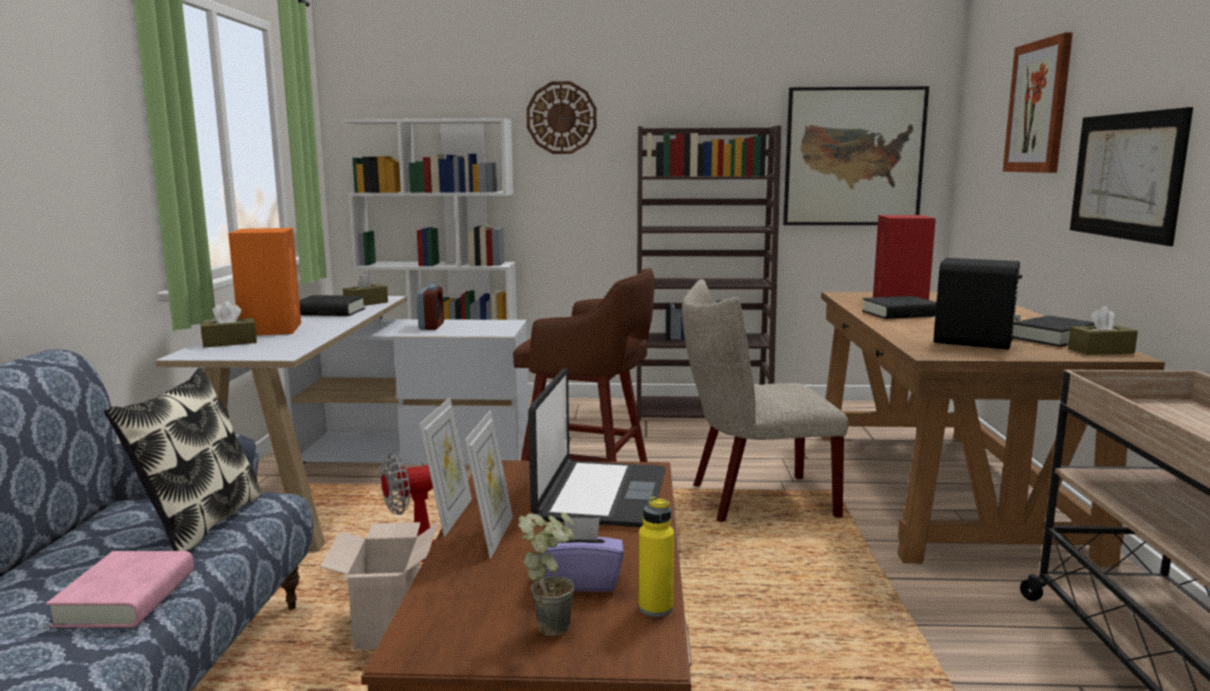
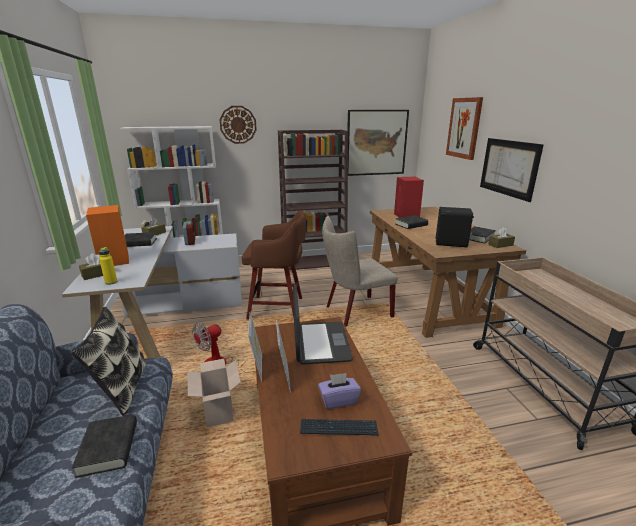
camera: 15 degrees left, 10 degrees up
(126, 598) = (109, 448): pink book -> black book
(553, 622) = (338, 428): potted plant -> keyboard
(655, 608) = (377, 410): yellow bottle -> yellow bottle (111, 282)

